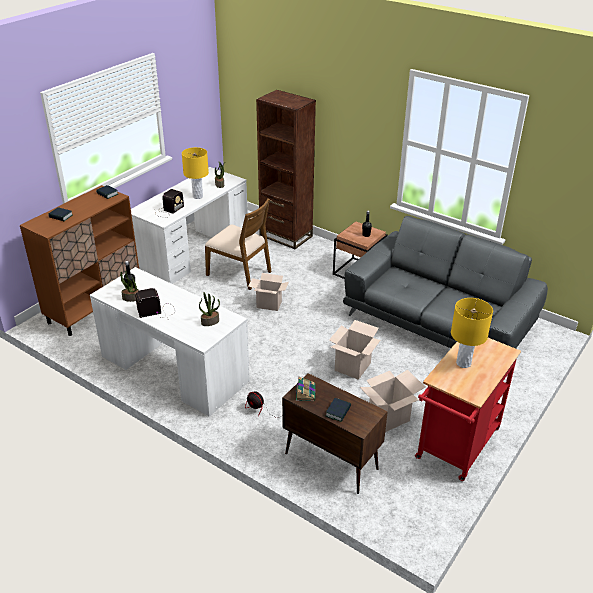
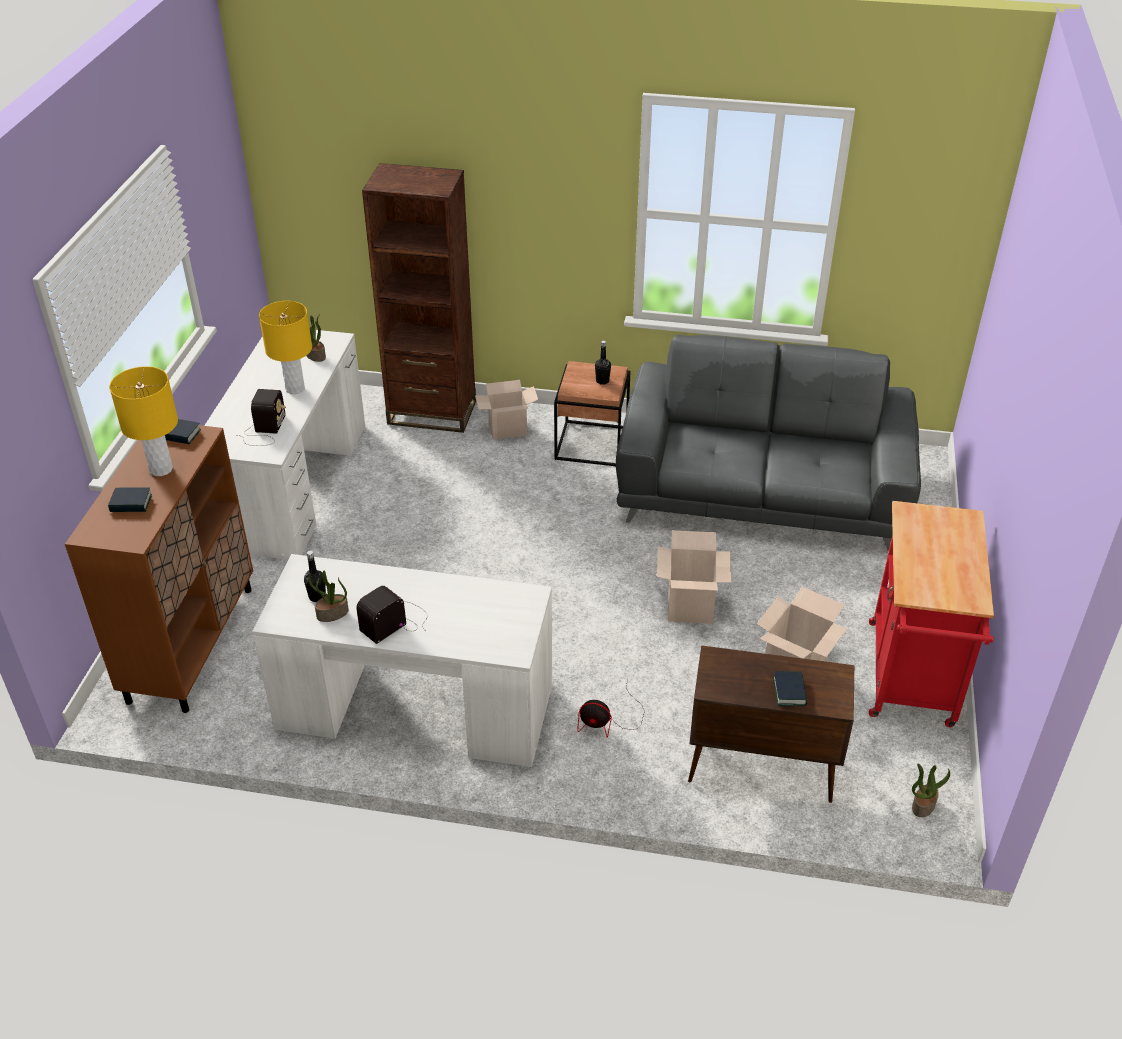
camera: 25 degrees left, 5 degrees up
(210, 322) = (498, 612): potted plant -> potted plant (923, 805)
(240, 273) = (402, 502): brown chair -> none
(268, 305) = (489, 545): cardboard box -> cardboard box (507, 431)
(305, 392) = (721, 678): book -> none
(463, 363) = (926, 556): yellow table lamp -> yellow table lamp (161, 469)

